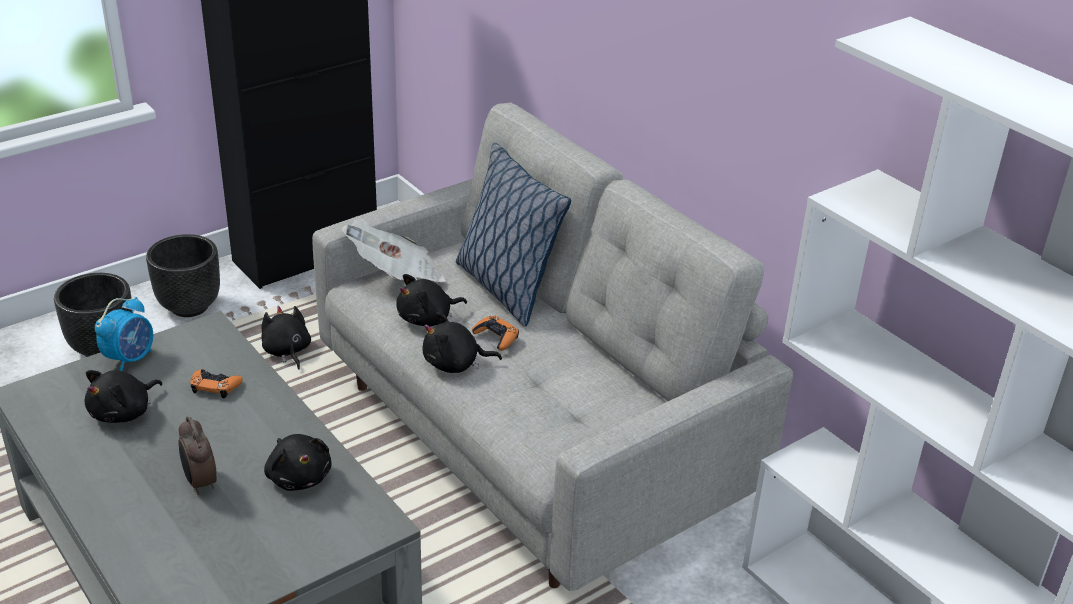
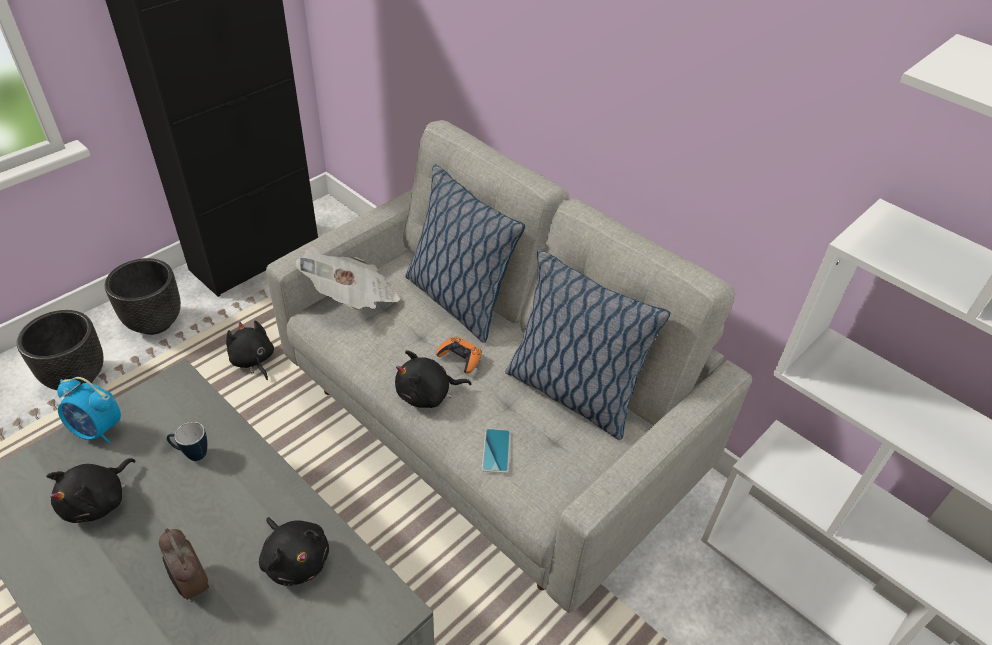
camera: 10 degrees left, 10 degrees up
(130, 359) = (98, 430): alarm clock -> alarm clock turned 90 degrees clockwise
(215, 386) = (192, 454): orange game controller -> mug
(428, 319) = (391, 344): black plush toy -> none
(513, 416) = (496, 451): none -> phone
(604, 377) = (570, 392): none -> pillow

